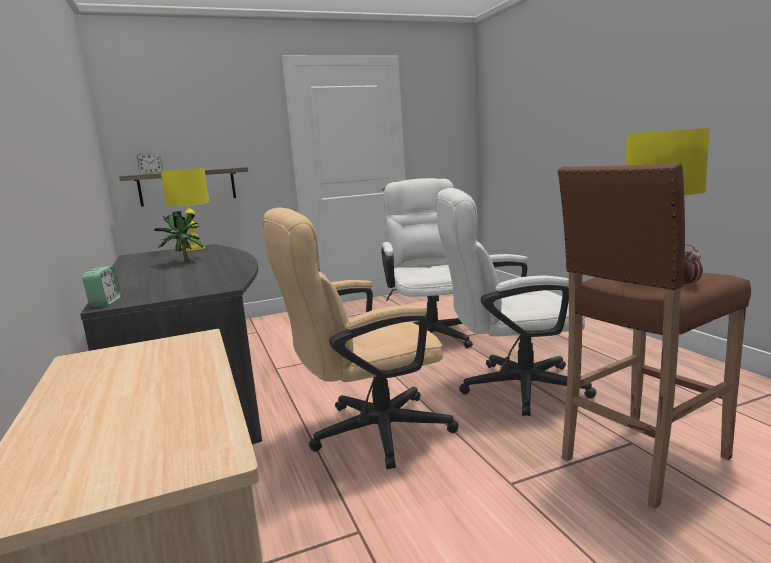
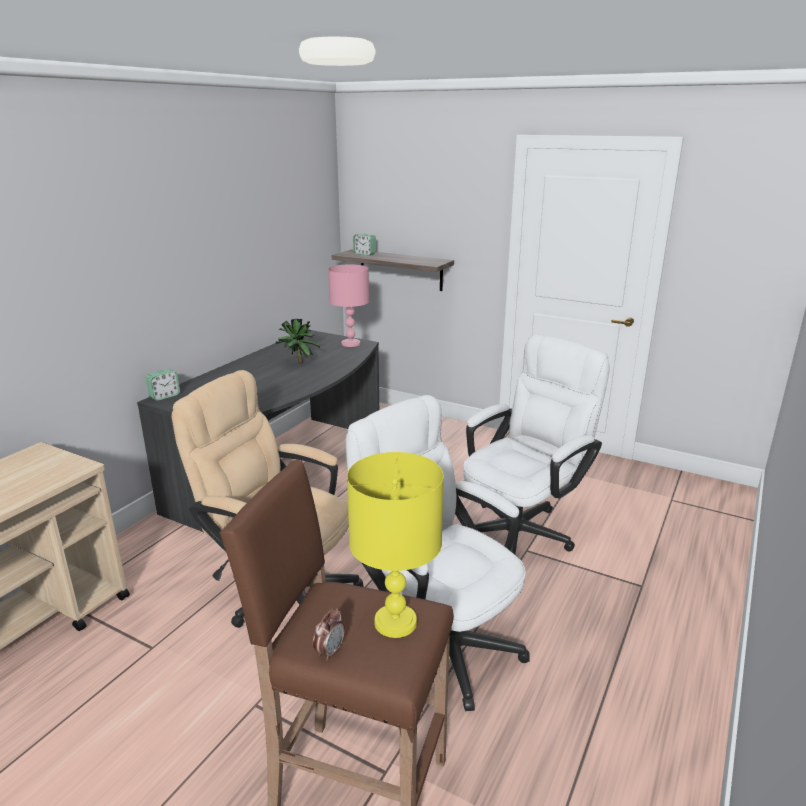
camera: 50 degrees right, 10 degrees up
(194, 248) = (350, 343): yellow table lamp -> pink table lamp

